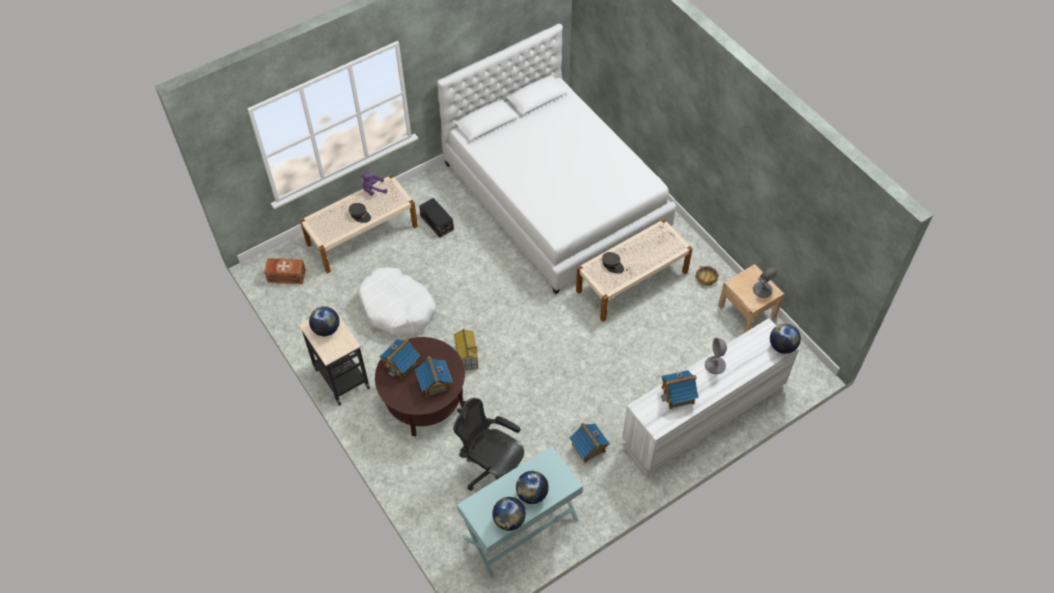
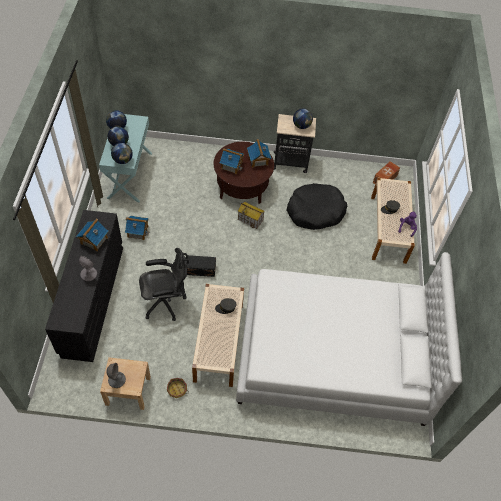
camera: 125 degrees right, 0 degrees up
(397, 308) = (315, 211): white dog bed -> black dog bed
(437, 222) = (367, 272): black storage box -> black storage box (201, 270)
(492, 469) = (172, 185): office chair -> office chair (165, 302)
(704, 416) = (92, 299): white dresser -> black dresser
(782, 346) = (57, 321): globe -> globe (123, 160)

